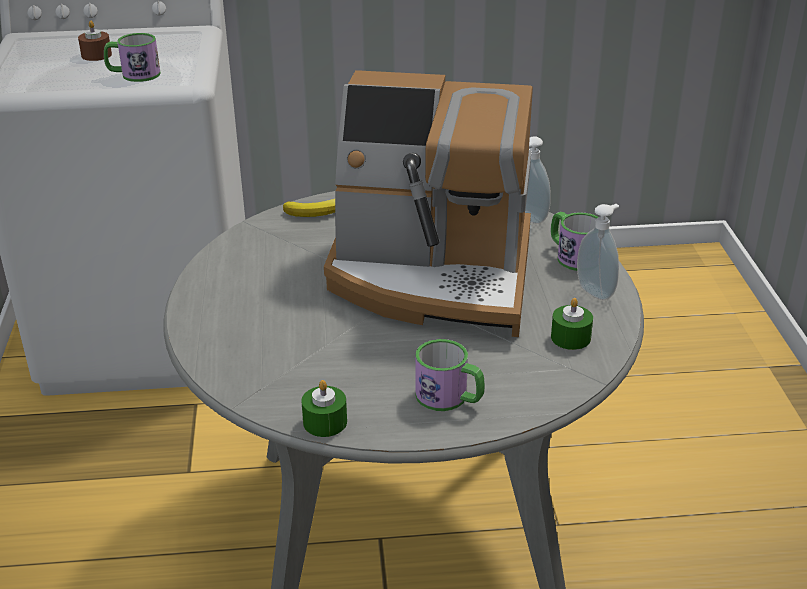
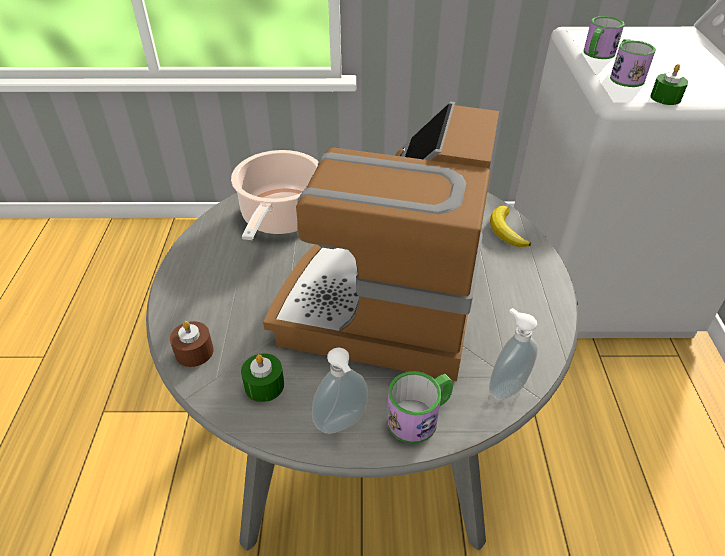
camera: 95 degrees right, 10 degrees up
(96, 55) = (662, 59): brown candle -> brown candle (194, 352)
(297, 361) = (280, 218): none -> cooking pot
(325, 422) = (206, 229): green candle -> green candle (665, 98)
(450, 398) = (207, 292): mug -> mug (596, 54)

